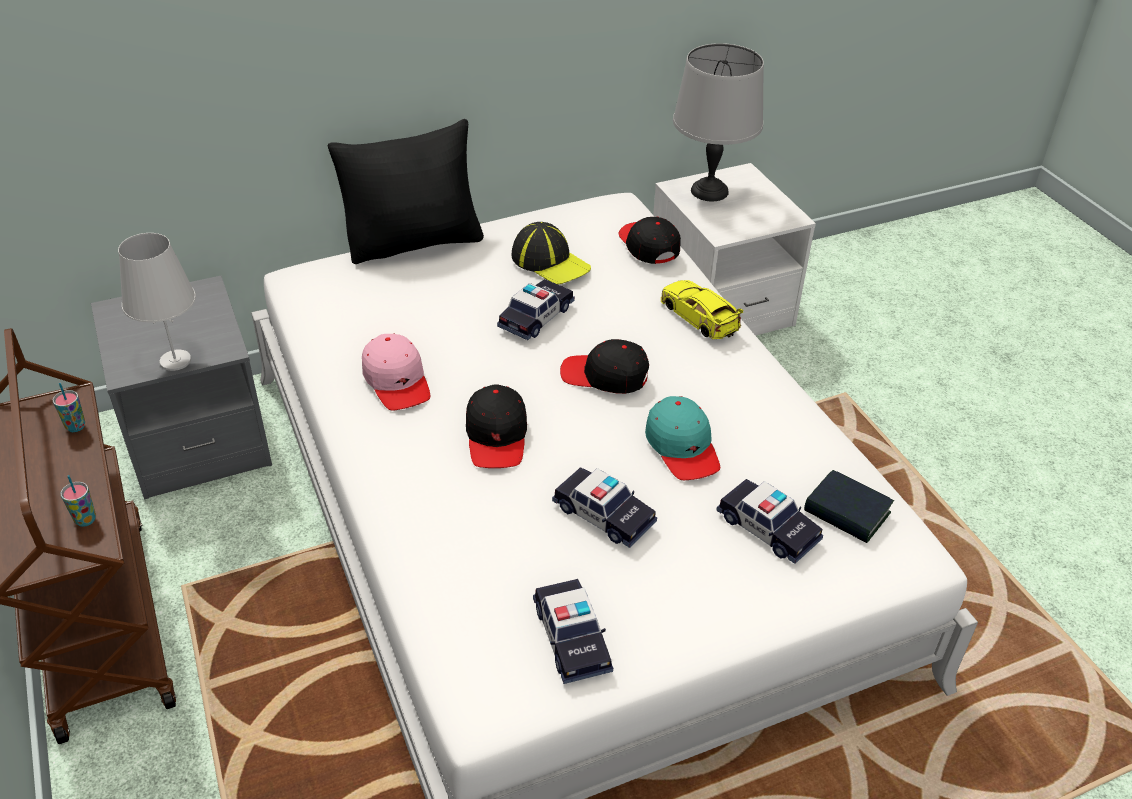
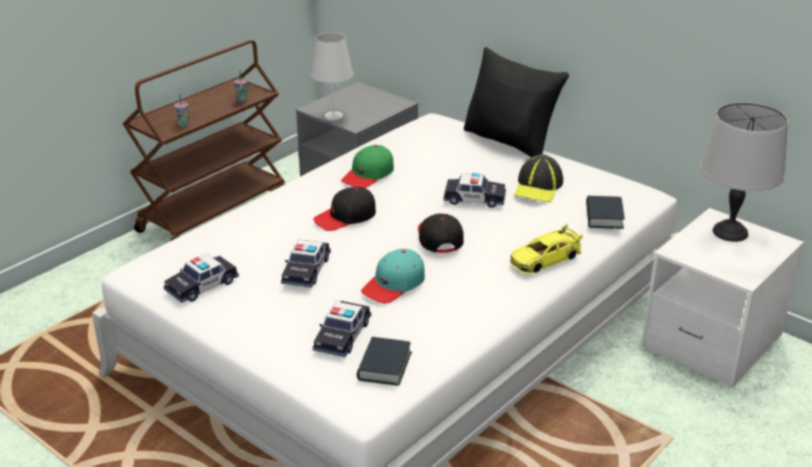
camera: 65 degrees right, 10 degrees down
(397, 381) = (368, 175): pink cap -> green cap
(648, 246) = (604, 217): black cap -> book
(699, 316) = (545, 259): yellow toy car -> yellow toy car turned 150 degrees counterclockwise

